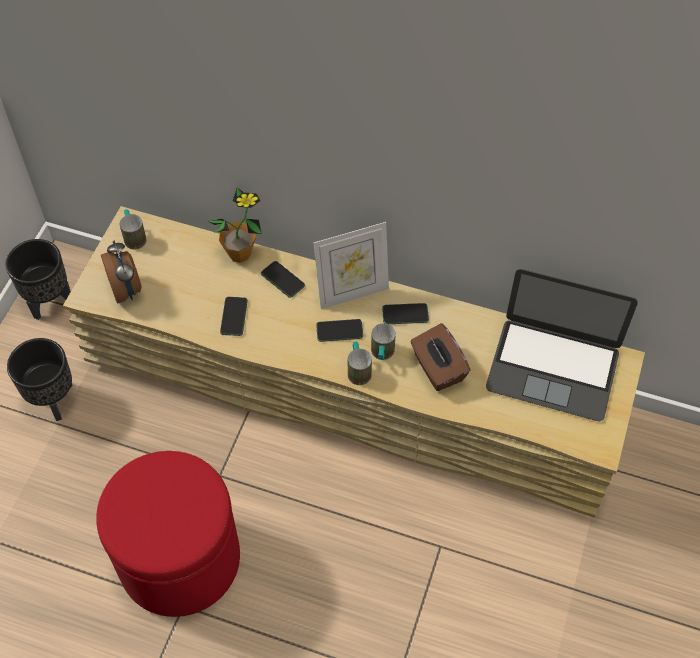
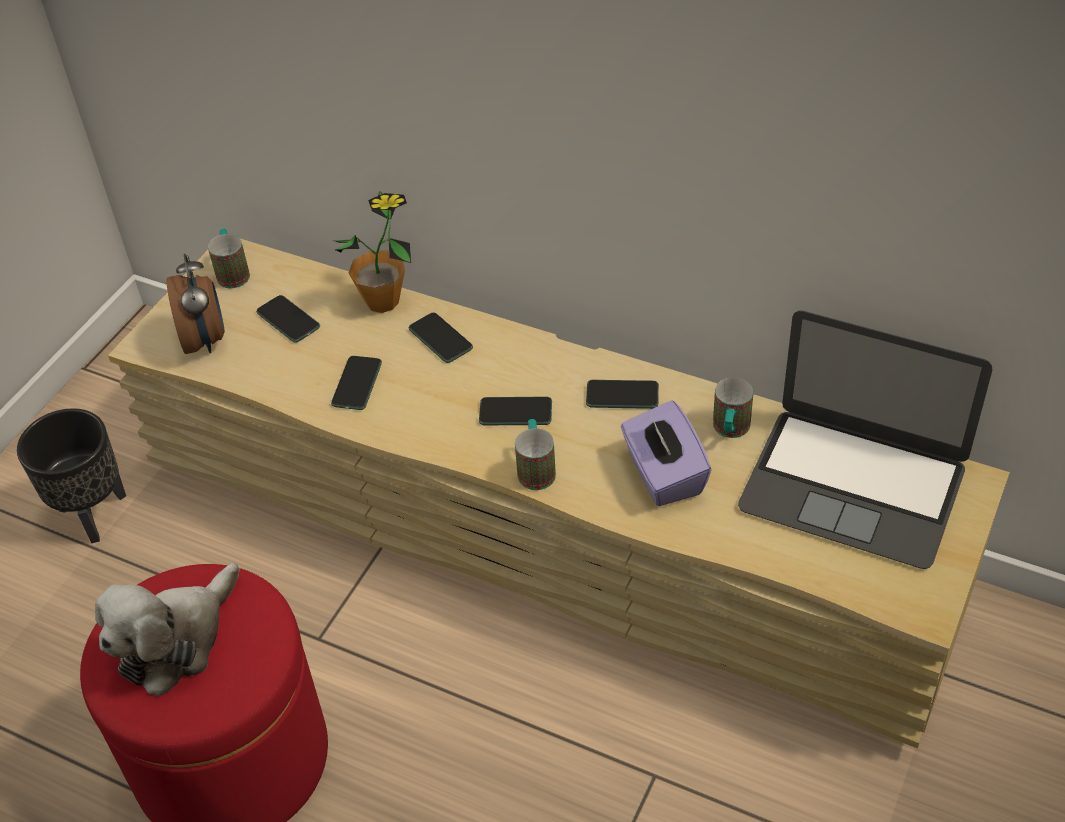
camera: 10 degrees right, 10 degrees down
(49, 302) = (118, 383): black planter -> none
(154, 505) = (176, 641): none -> plush toy
(179, 271) = (288, 320): none -> phone
(352, 293) = (544, 362): picture frame -> none
(382, 354) = (577, 449): mug -> mug (730, 431)
(437, 368) = (663, 474): brown tissue box -> purple tissue box

